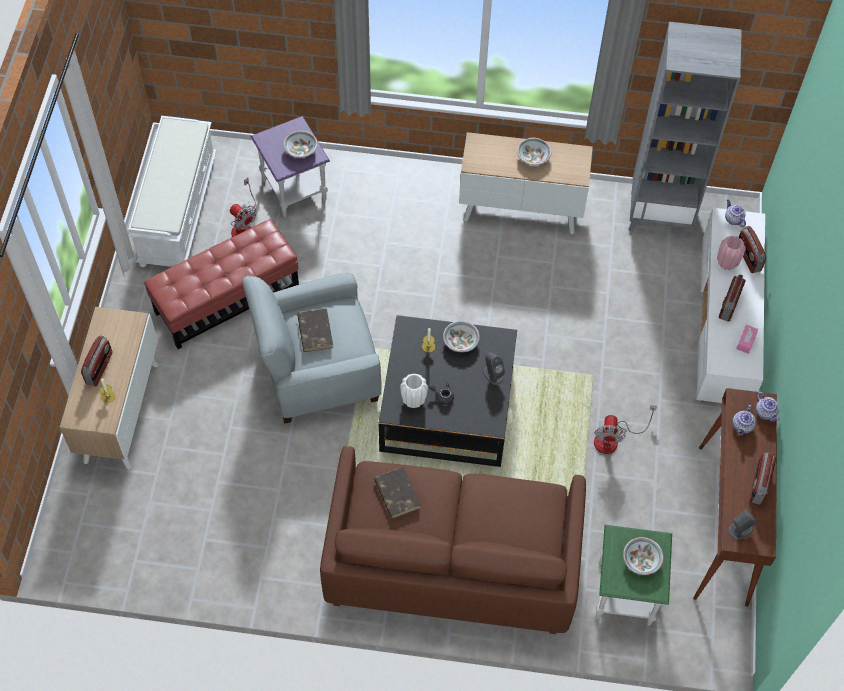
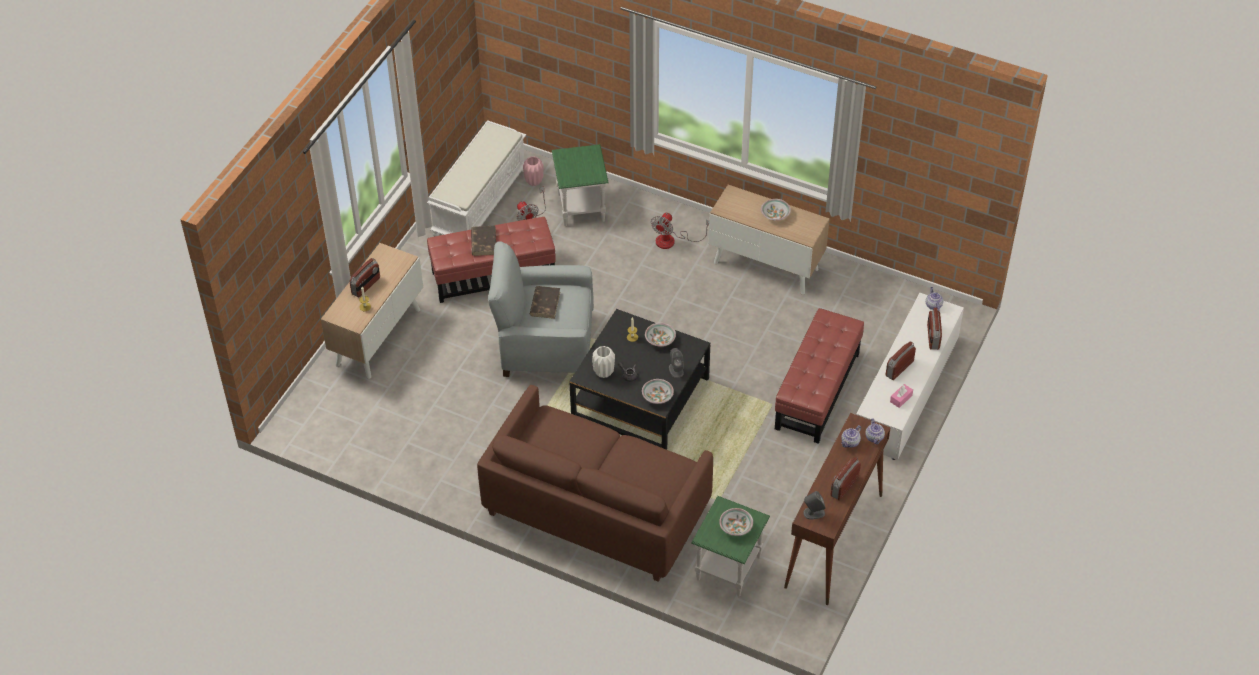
camera: 20 degrees right, 10 degrees down
(294, 190) = (581, 208): purple side table -> green side table
(300, 150) = (587, 169): bowl -> bowl (657, 396)
(397, 493) = (561, 432): brown book -> brown book (483, 242)
(613, 439) = (769, 455): fan -> fan (672, 240)
(634, 346) = (817, 391): none -> red ottoman
(660, 213) = (886, 296): grey bookcase -> none
(727, 263) = (912, 337): pink vase -> pink vase (534, 181)

